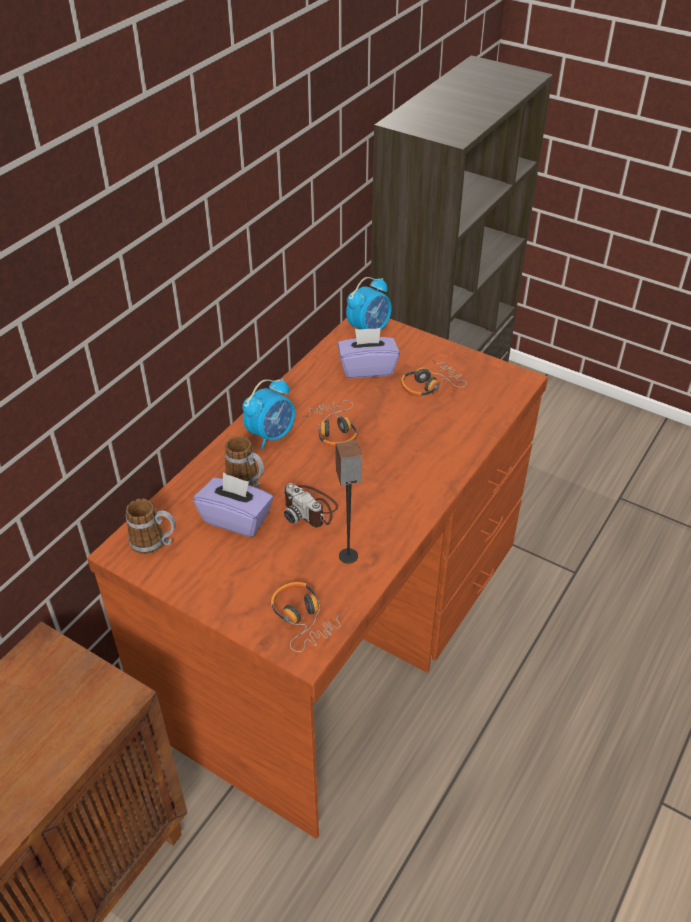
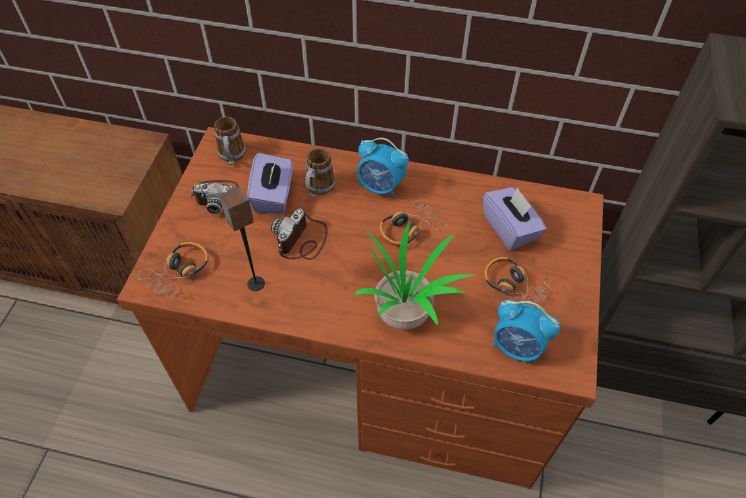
camera: 70 degrees right, 10 degrees up
(209, 566) = (218, 196): none -> camera
(369, 329) = (571, 213): alarm clock -> alarm clock (517, 347)
(427, 457) = (405, 312): none -> potted plant

